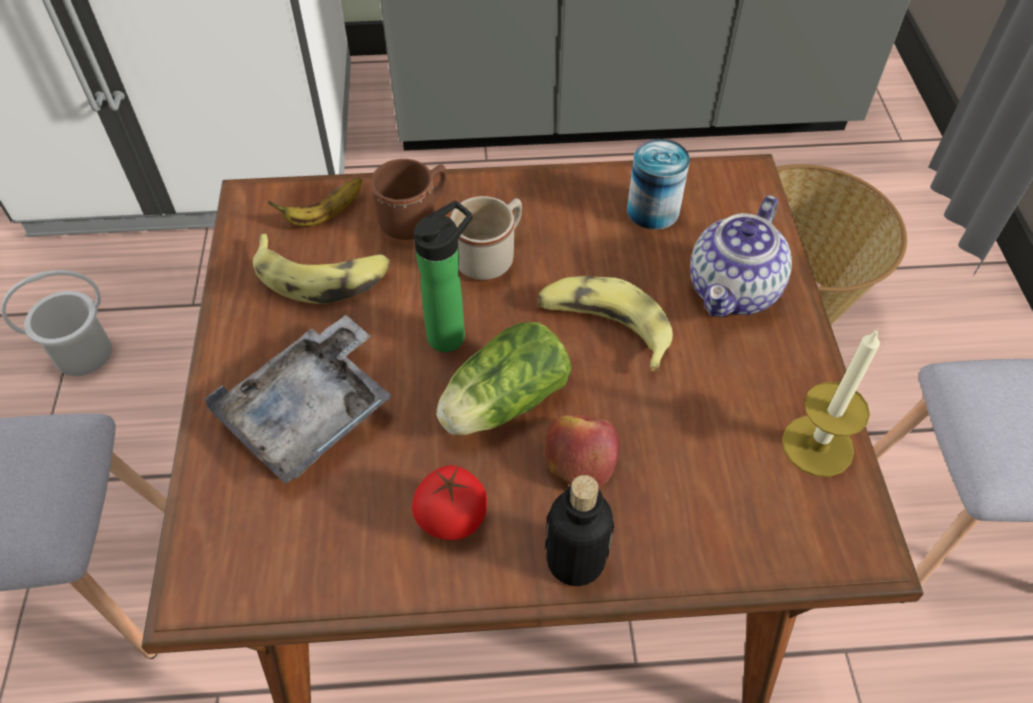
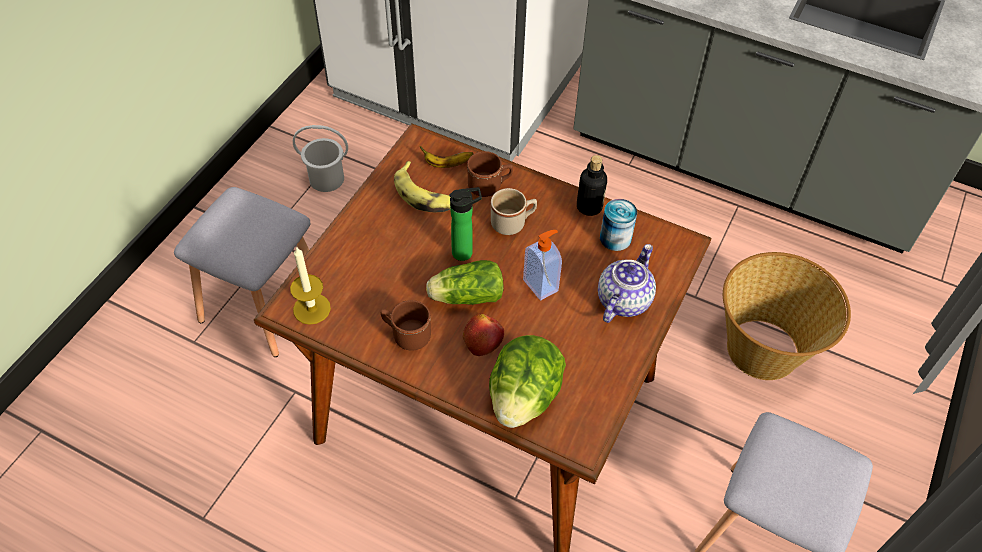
camera: 30 degrees right, 0 degrees up
(311, 413) = (378, 258): grey tray -> none
(451, 520) = (406, 335): tomato -> brown mug
(575, 560) = (447, 379): bottle -> bottle (589, 206)
(603, 327) = (541, 285): banana -> soap dispenser
(716, 519) = (524, 397): none -> lettuce
(734, 291) = (623, 300): teapot -> teapot turned 150 degrees clockwise
(817, 445) = (600, 392): candle -> candle (311, 309)

